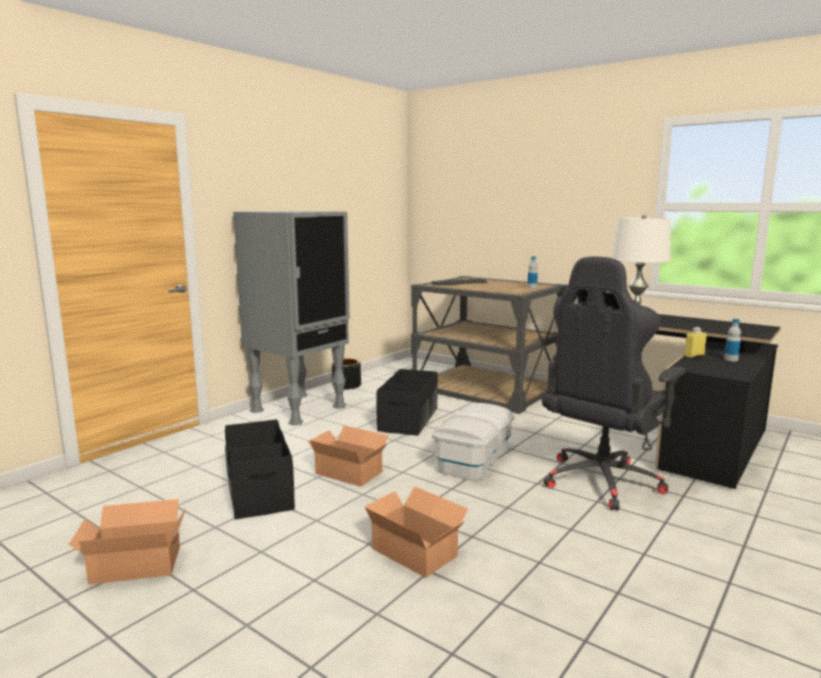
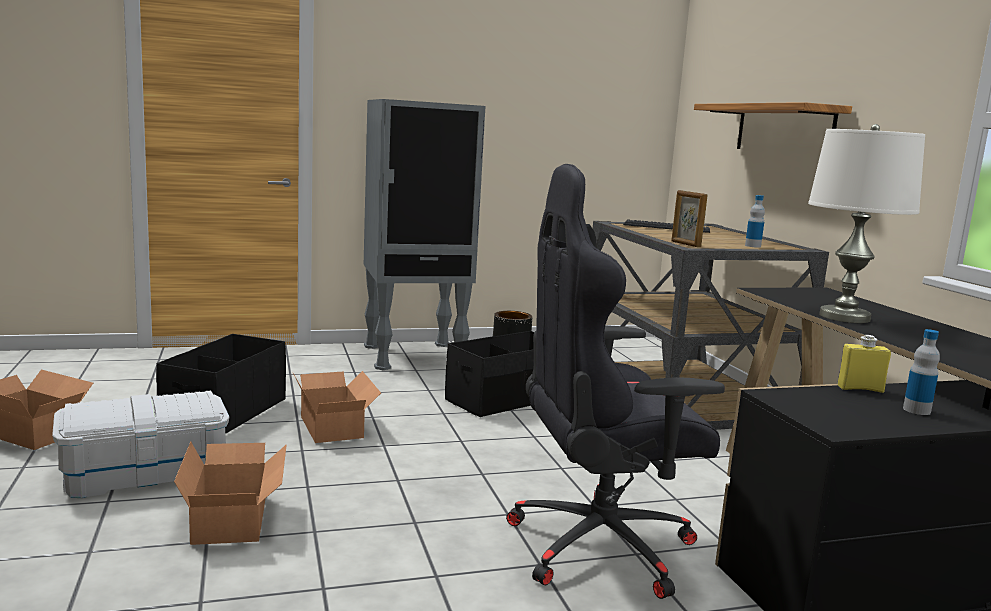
camera: 35 degrees right, 0 degrees up
(473, 459) = (487, 462): white storage box -> white storage box (145, 473)
(510, 292) = (685, 244): none -> picture frame
(514, 213) = (784, 129): none -> shelf

